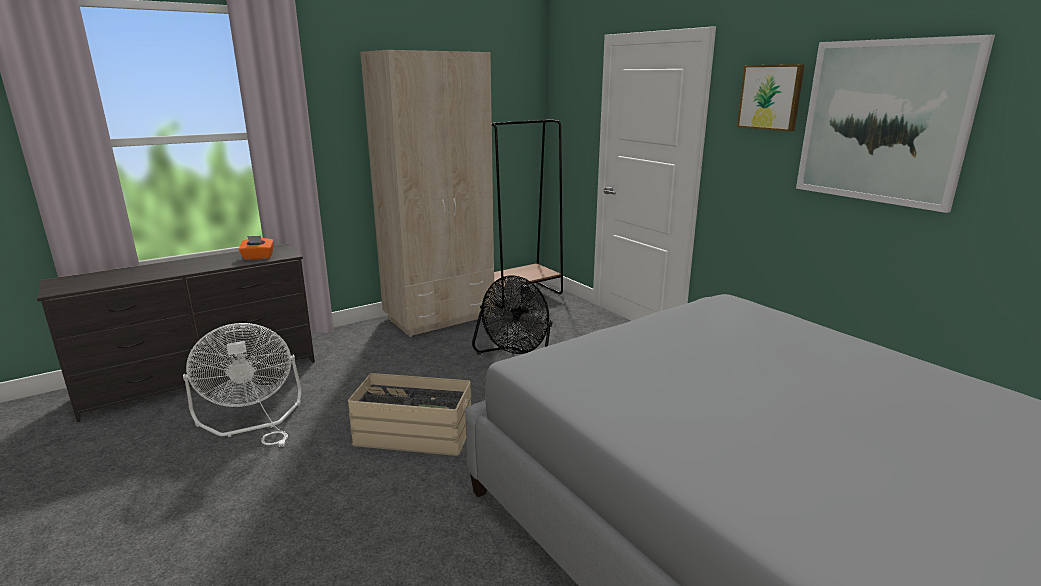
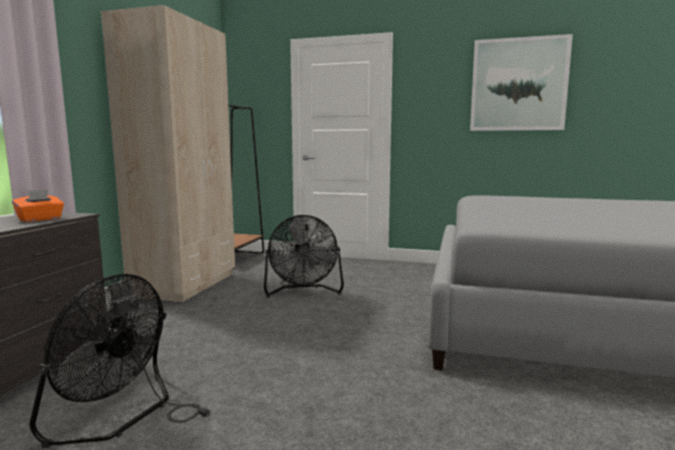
camera: 40 degrees left, 10 degrees down
(254, 423) = (131, 412): white fan -> black fan
(413, 434) = (318, 356): beige storage box -> none
(771, 97) = (442, 76): picture -> none

